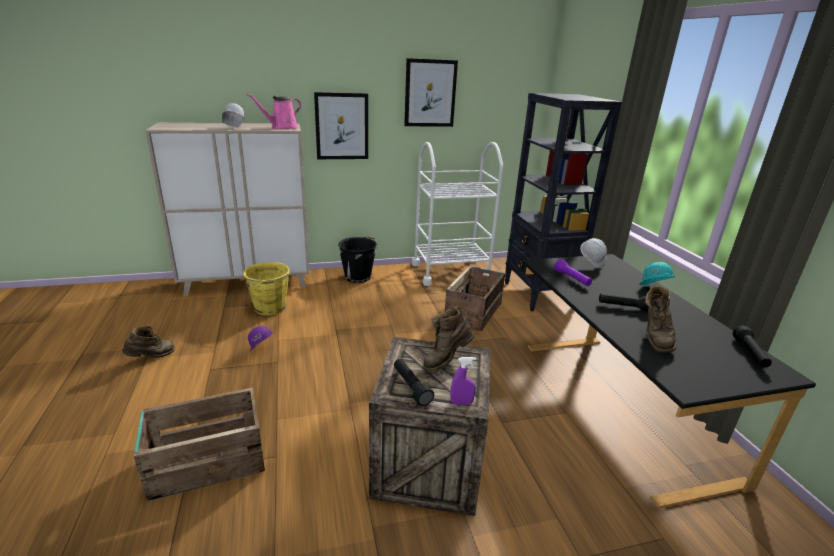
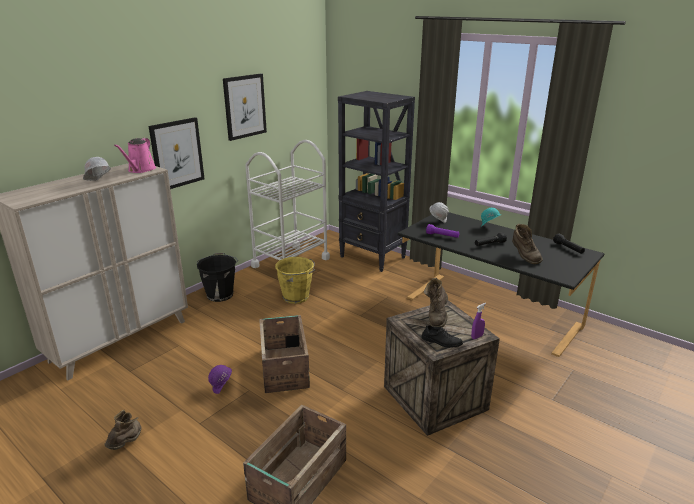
camera: 35 degrees left, 0 degrees up
(270, 309) = (179, 353): yellow bucket -> yellow bucket (297, 297)
(411, 387) = (441, 341): black flashlight -> black shoe
(474, 312) = (345, 287): crate -> crate (285, 367)

